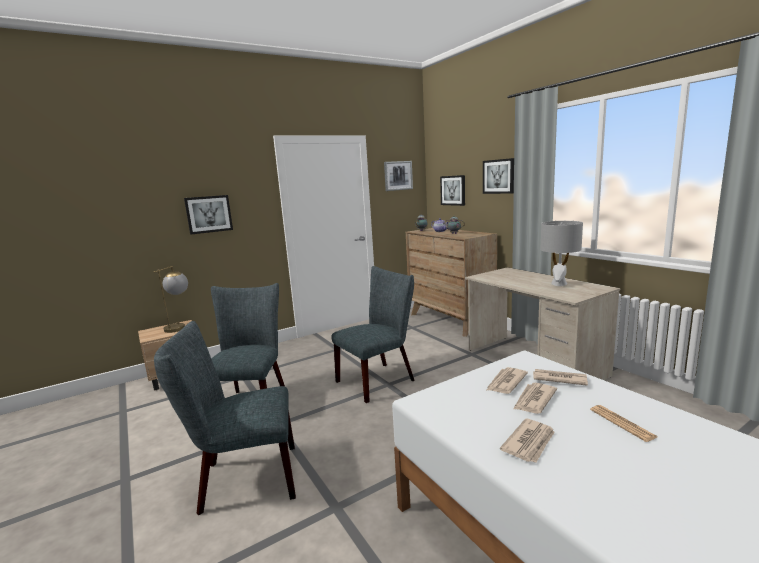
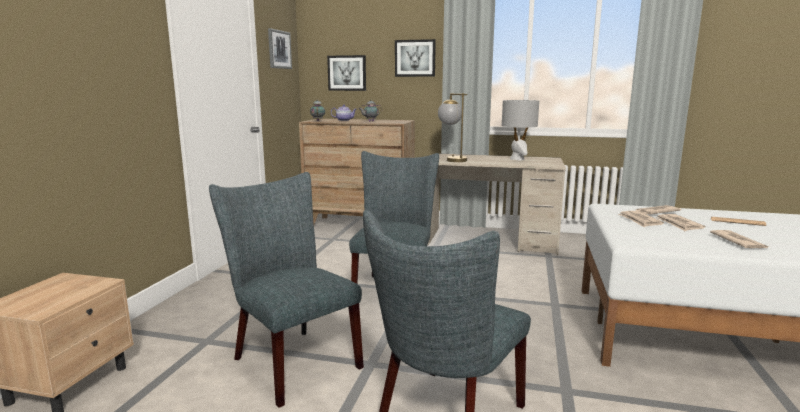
camera: 45 degrees left, 0 degrees up
(179, 326) = (66, 284): table lamp -> table lamp (452, 159)
(209, 214) = (82, 72): picture -> none

